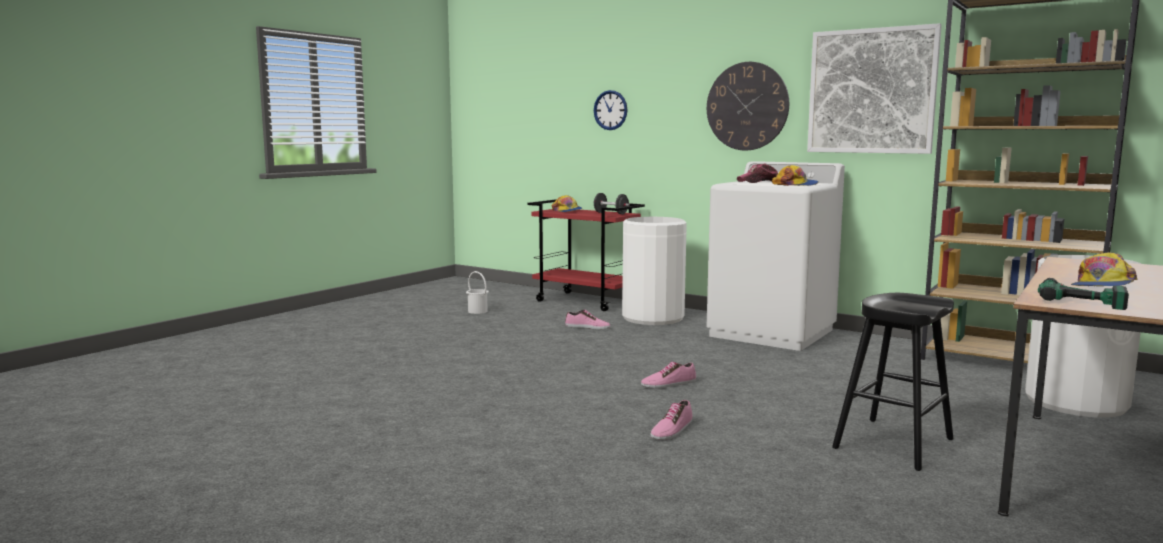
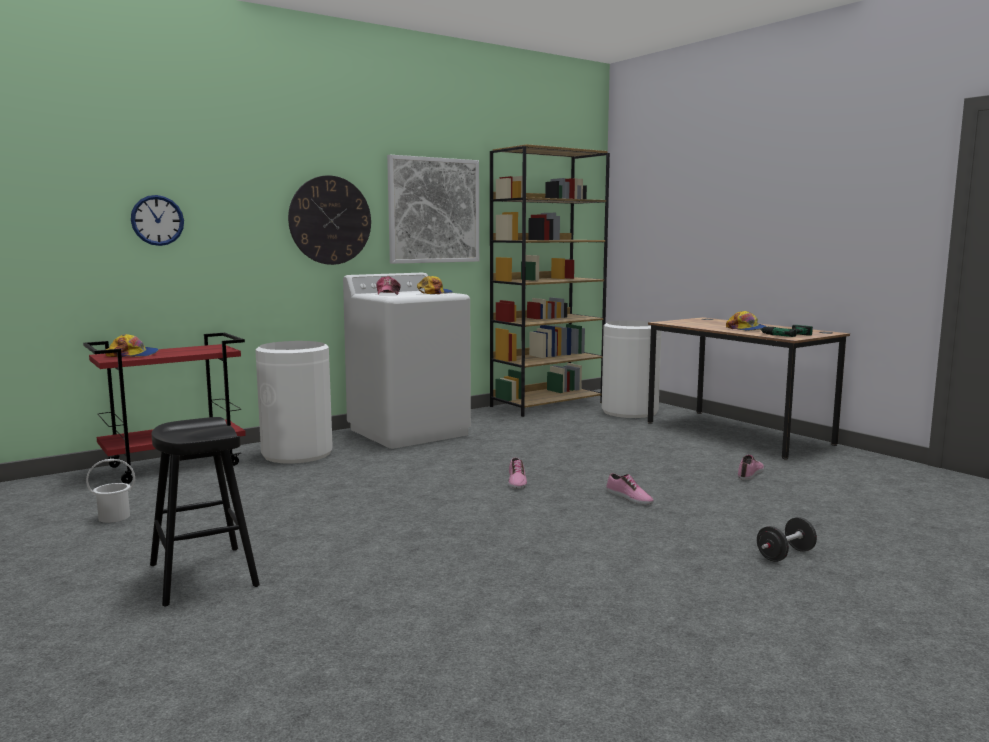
camera: 70 degrees left, 0 degrees up
(587, 327) = (291, 480): shoe -> shoe (750, 474)
(611, 213) = (199, 348): black dumbbell -> black dumbbell (785, 555)
(893, 443) = (680, 454): black stool -> black stool (203, 575)

